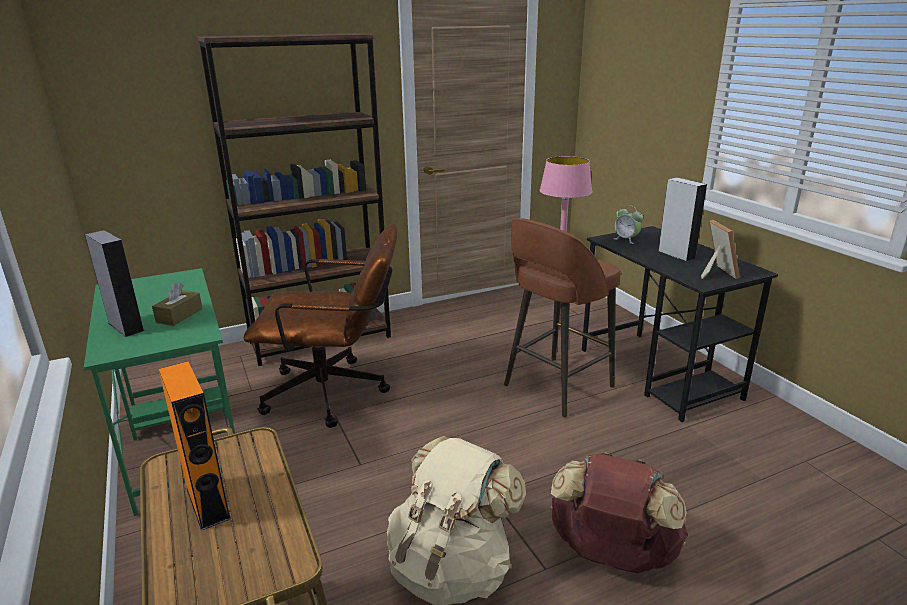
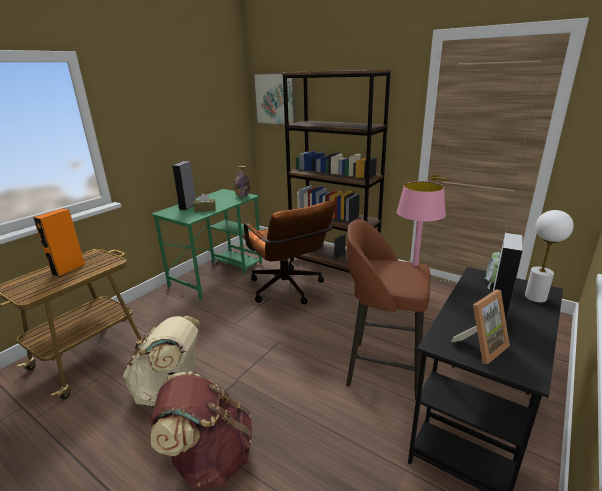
camera: 60 degrees right, 0 degrees up
(128, 89) = (275, 99): none -> picture
(177, 278) = (242, 196): none -> bottle
(659, 236) = (535, 297): none -> white table lamp

